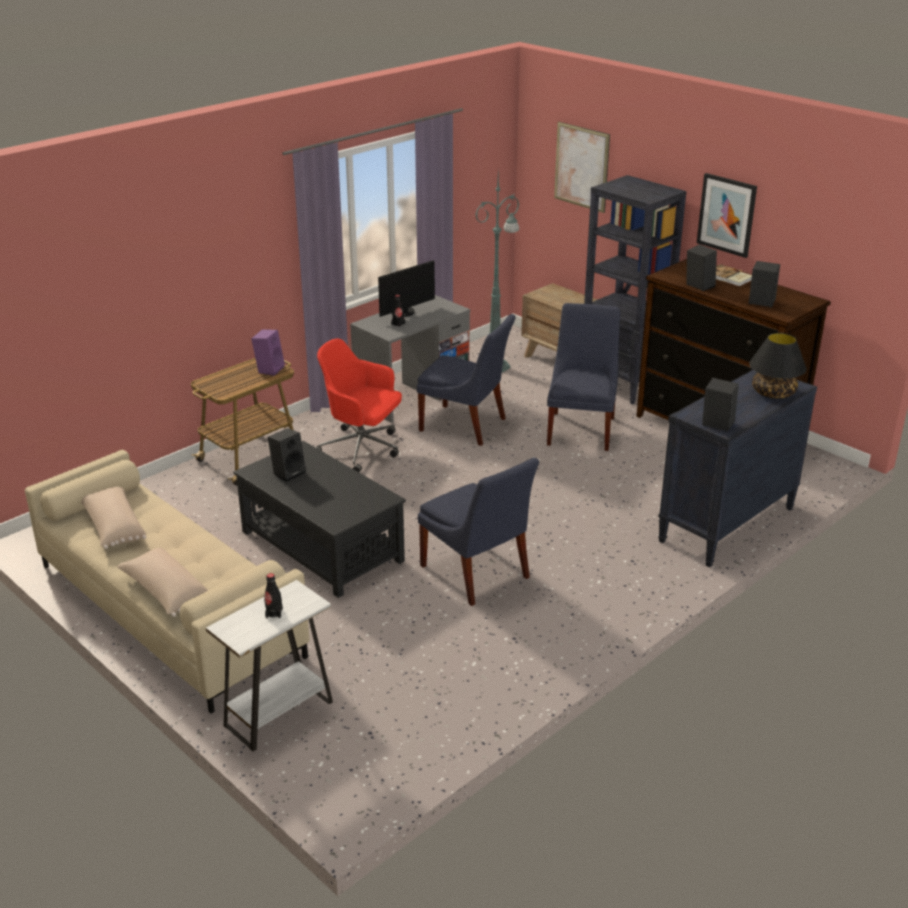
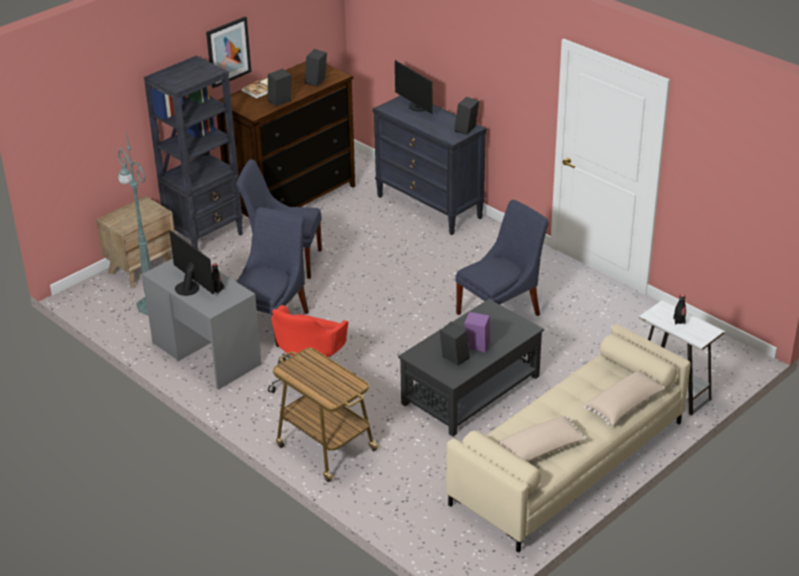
camera: 90 degrees left, 5 degrees up
(269, 369) = (305, 362): purple speaker -> purple speaker (476, 347)
(581, 167) = (96, 100): picture -> none
(773, 393) = (417, 107): black table lamp -> monitor

